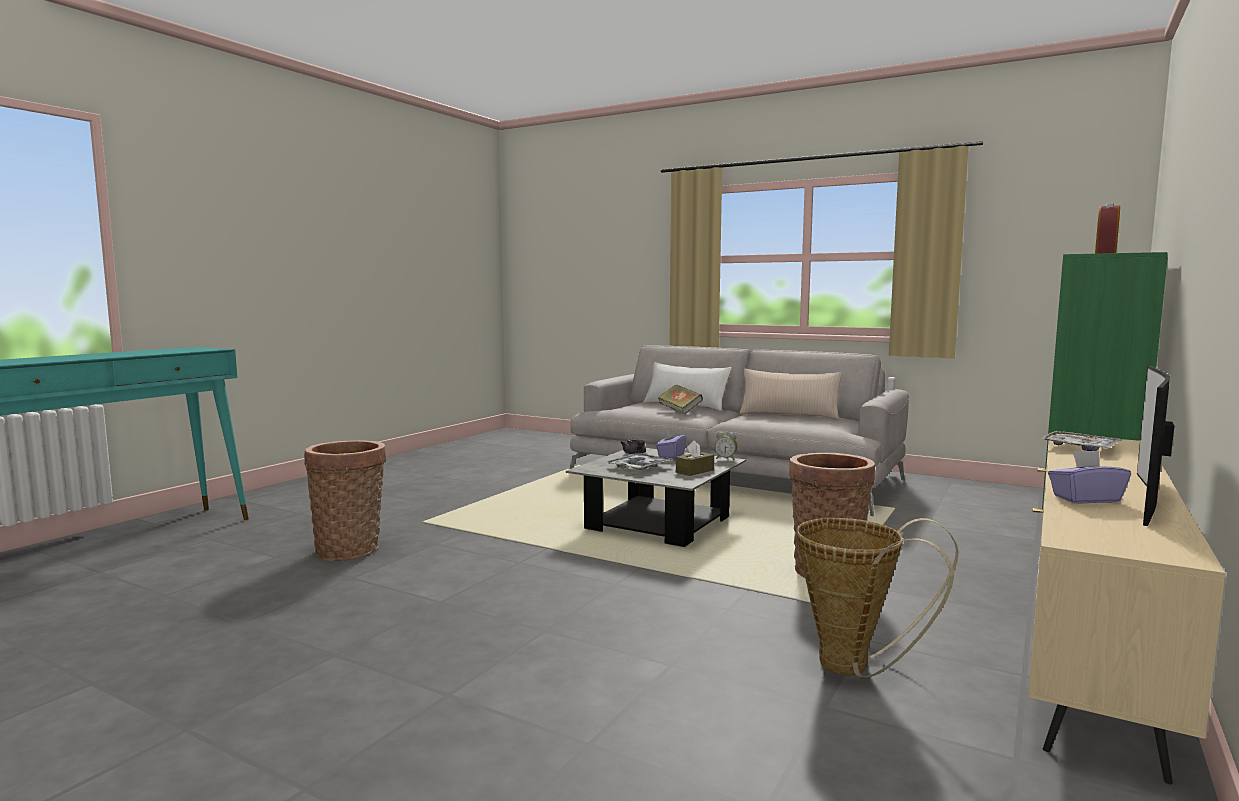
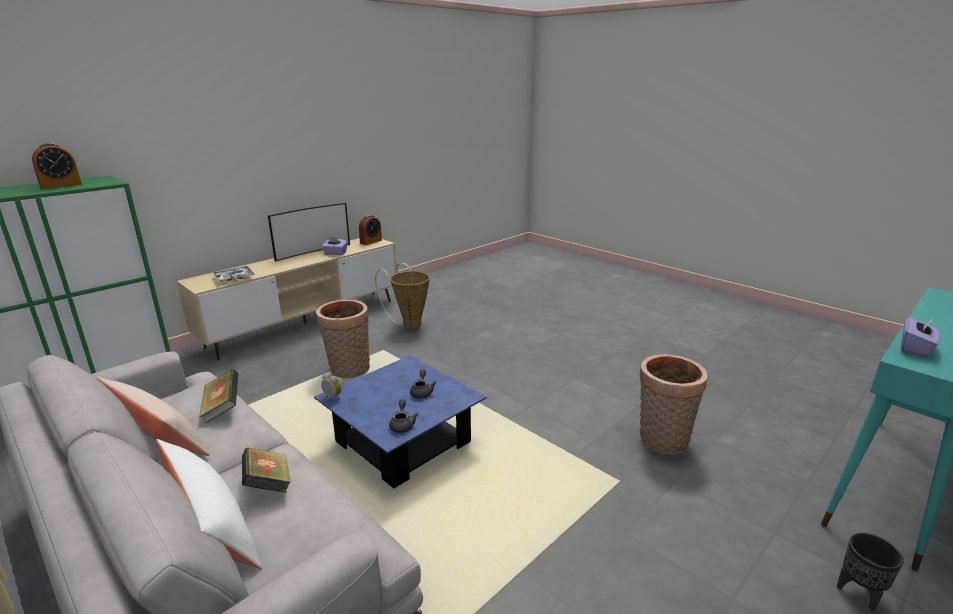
camera: 165 degrees left, 15 degrees up
(273, 499) = (859, 594): none -> black planter
(639, 467) = (422, 392): tray -> grey teapot
(658, 523) = (403, 442): grey coffee table -> blue coffee table
(671, 456) = (372, 414): purple tissue box -> purple tissue box (915, 348)
(694, 471) = (383, 379): brown tissue box -> none
(780, 422) = (222, 409): none -> book
(1122, 541) = (371, 241): none -> alarm clock

